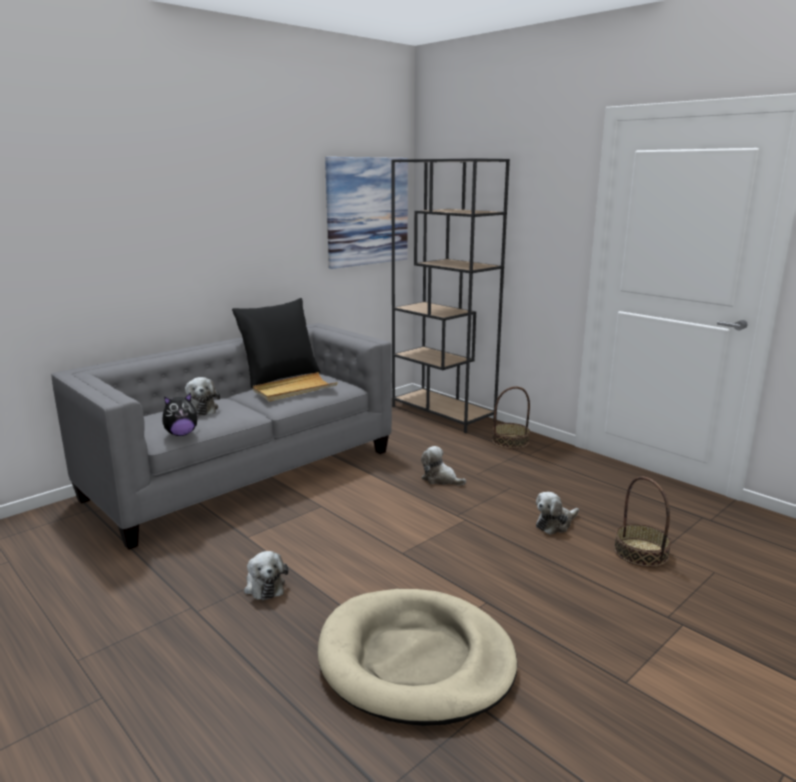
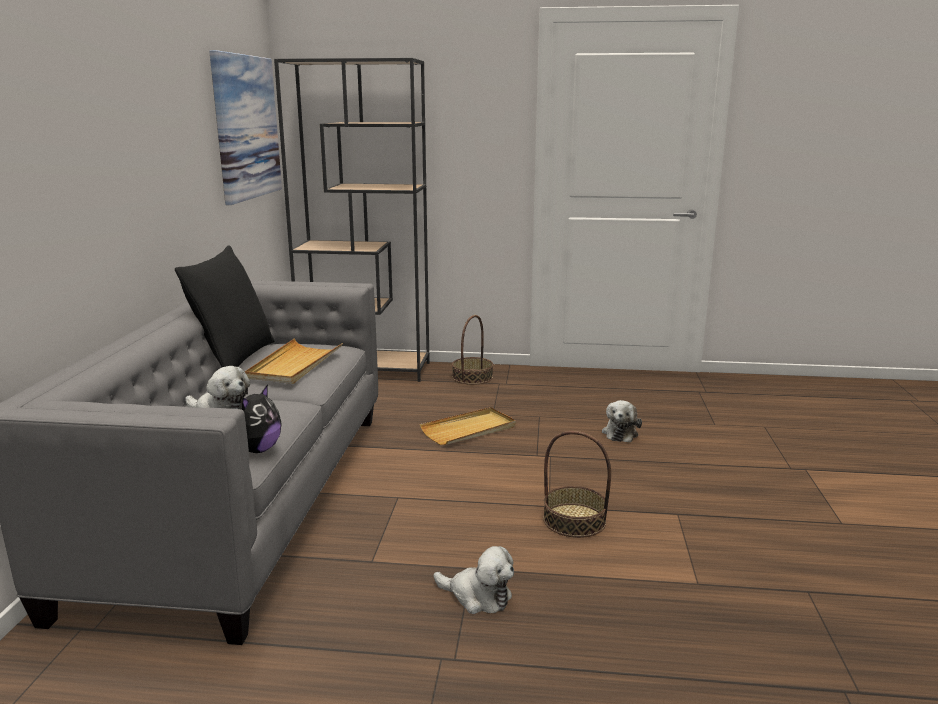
camera: 40 degrees left, 0 degrees up
(415, 660) = (710, 585): beige dog bed -> none
(440, 479) = (469, 430): plush toy -> beige tray
(641, 552) = (706, 431): basket -> basket (574, 520)

